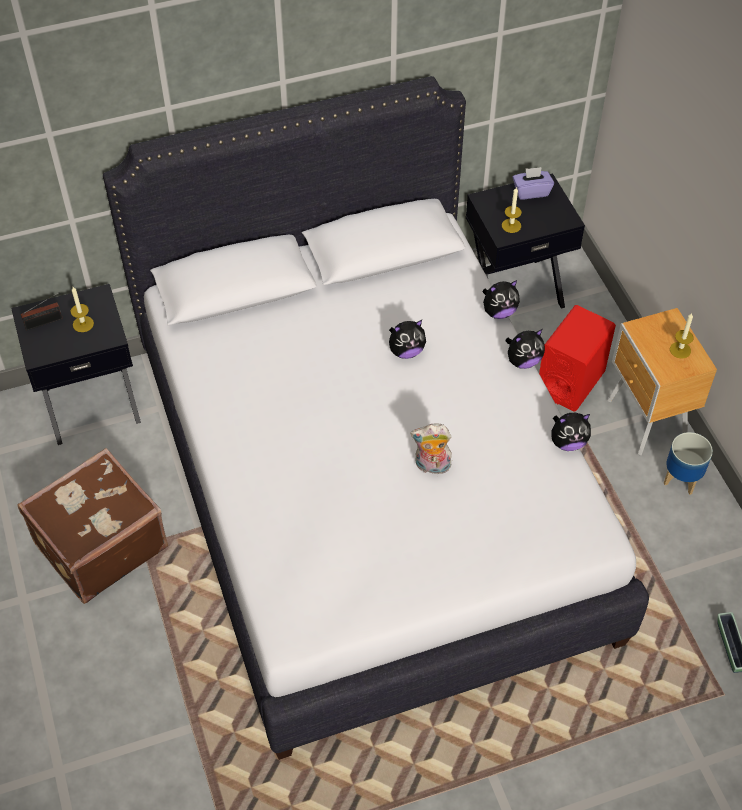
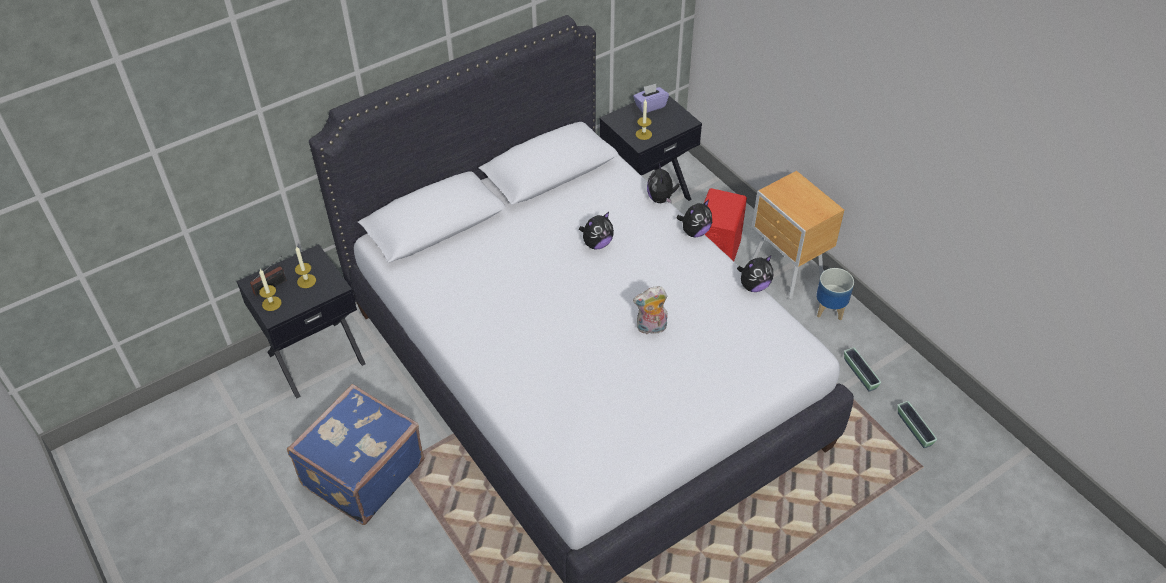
camera: 15 degrees left, 5 degrees down
(99, 544) = (361, 473): brown suitcase -> blue suitcase
(499, 312) = (661, 199): plush toy -> plush toy turned 120 degrees clockwise
(680, 350) = (811, 201): candle -> candle (271, 303)
(689, 565) = (860, 374): none -> planter

